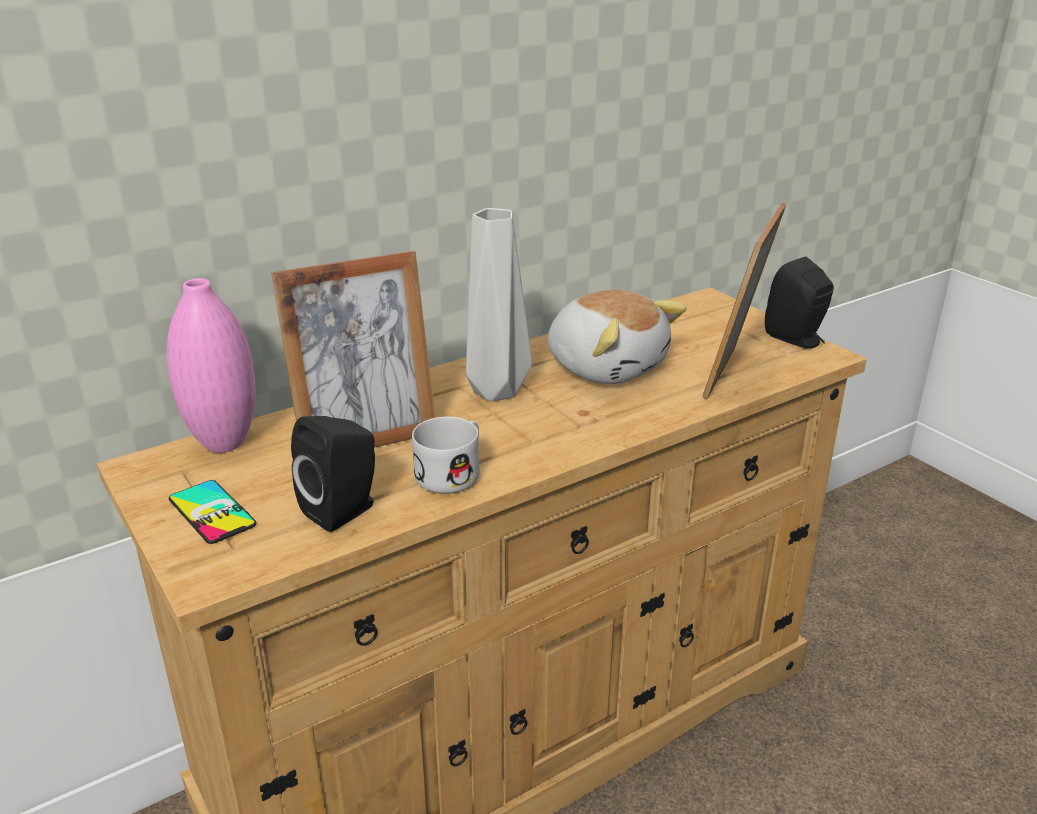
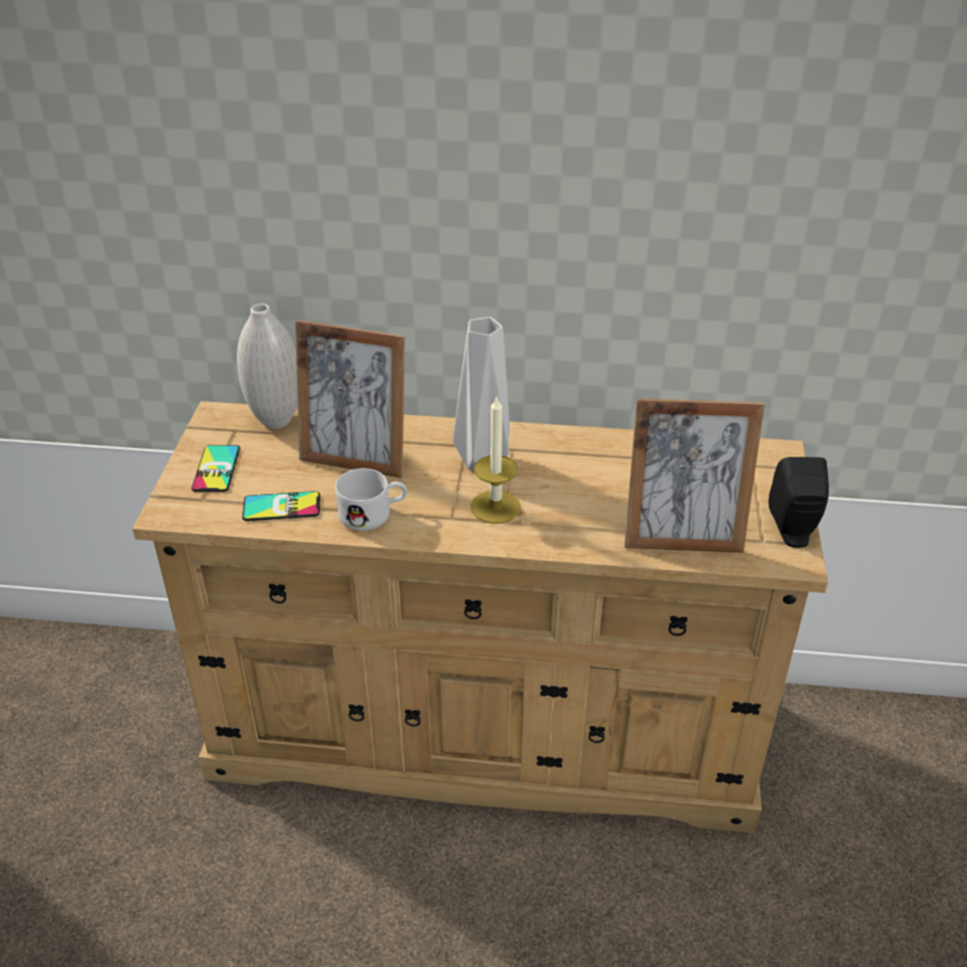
camera: 40 degrees right, 10 degrees up
(224, 443) = (276, 420): pink vase -> white vase
(344, 510) = (281, 507): black speaker -> phone
(558, 417) = (495, 507): none -> candle
(607, 366) = (593, 479): plush toy -> none
(735, 375) = (682, 538): picture frame -> picture frame turned 150 degrees counterclockwise

